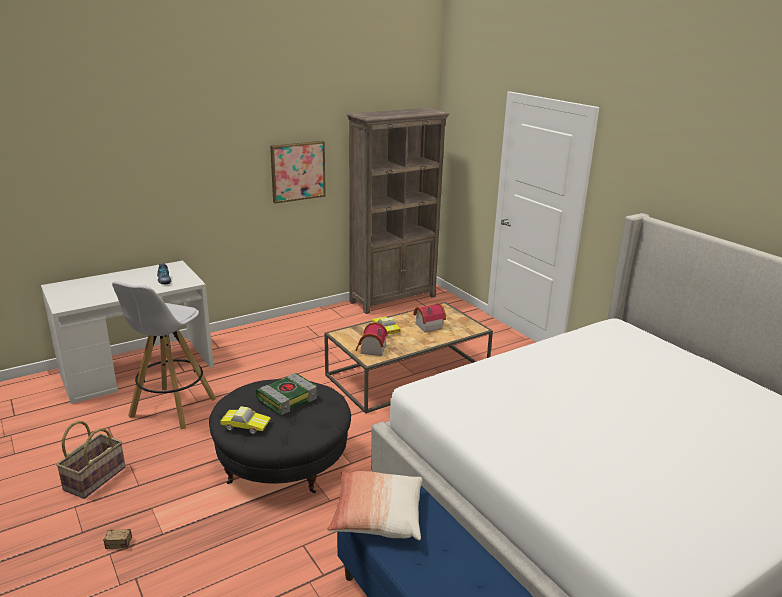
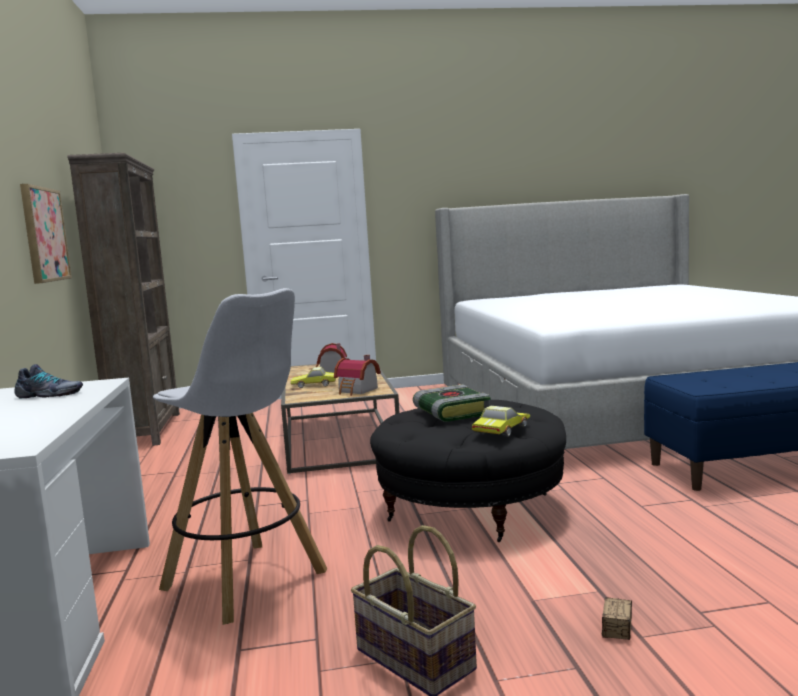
camera: 65 degrees left, 15 degrees down
(377, 517) = (709, 386): pillow -> none

